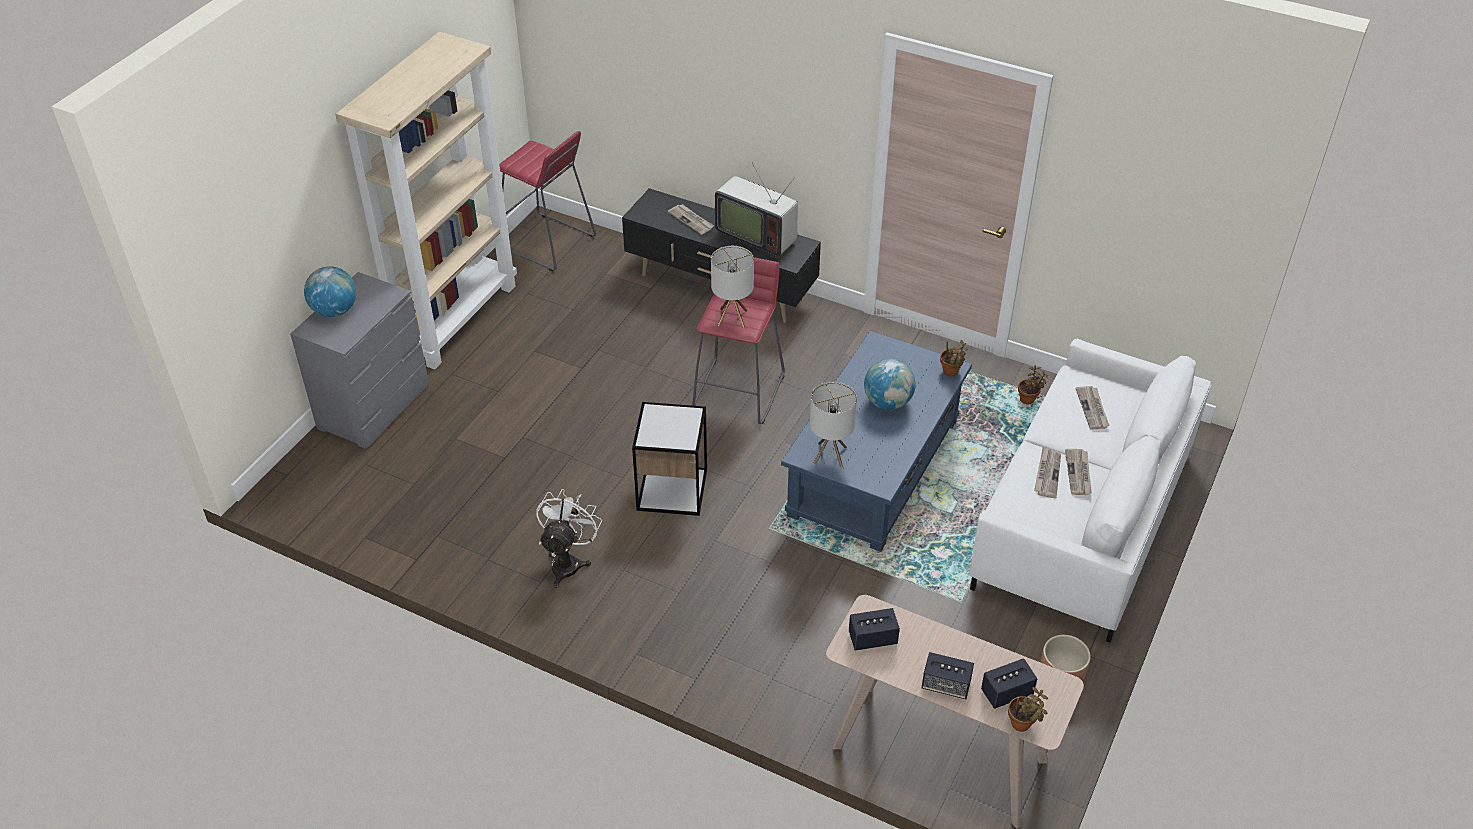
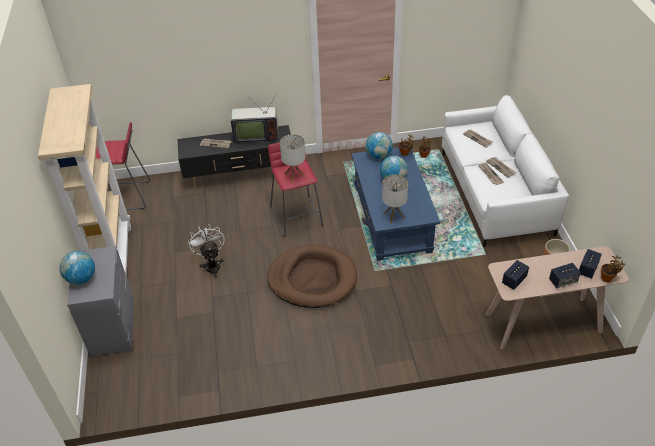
camera: 35 degrees left, 0 degrees up
(568, 562) = (298, 342): white fan -> white fan (212, 264)
(672, 489) = (312, 279): side table -> brown dog bed
(906, 355) = (379, 156): none -> globe

